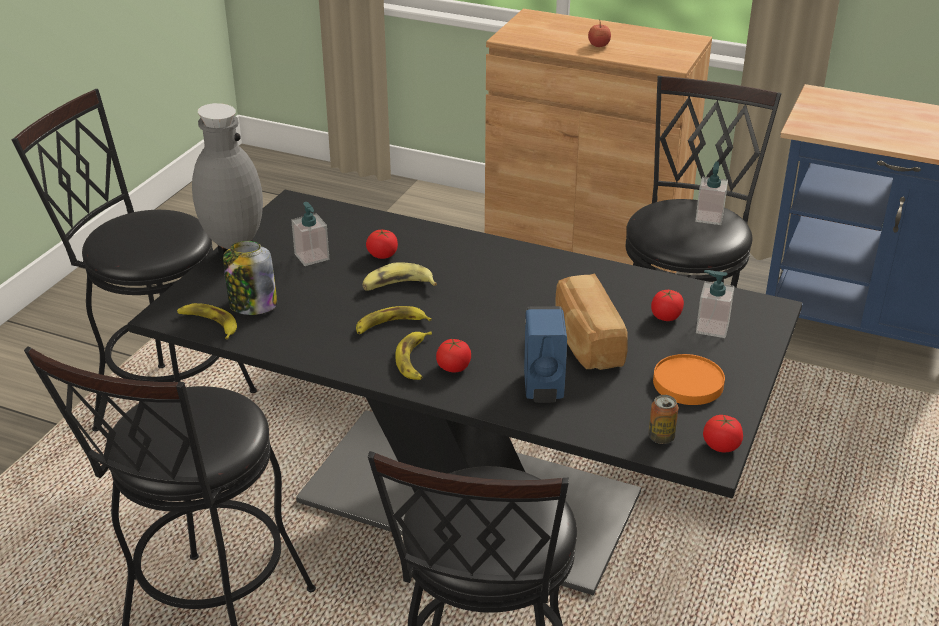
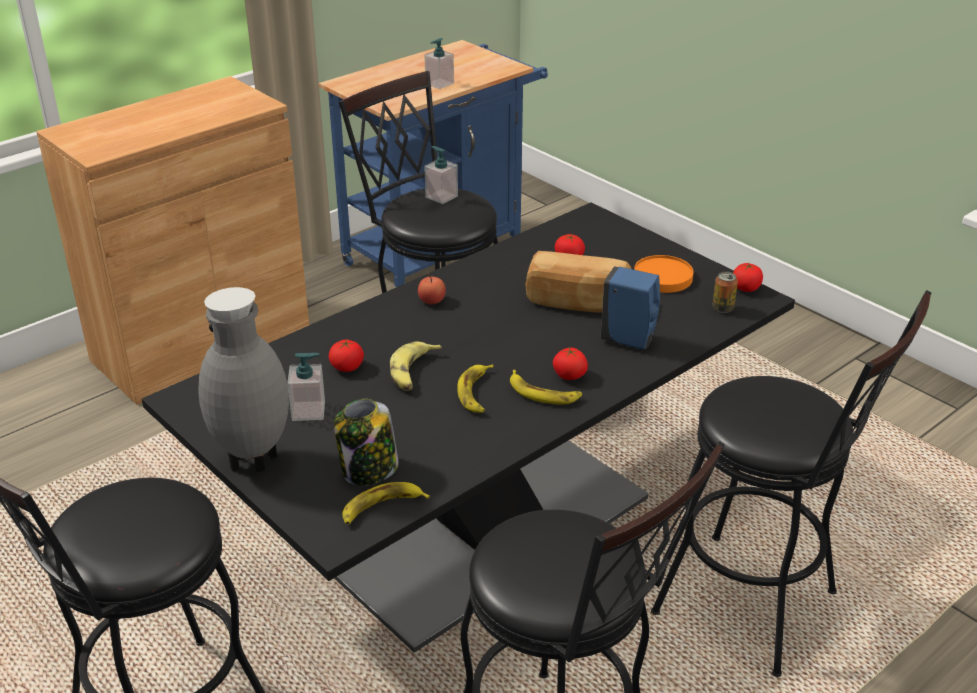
camera: 65 degrees left, 0 degrees up
(598, 45) = (179, 121): apple -> apple (432, 301)
(712, 327) = (598, 245): soap dispenser -> soap dispenser (439, 84)

